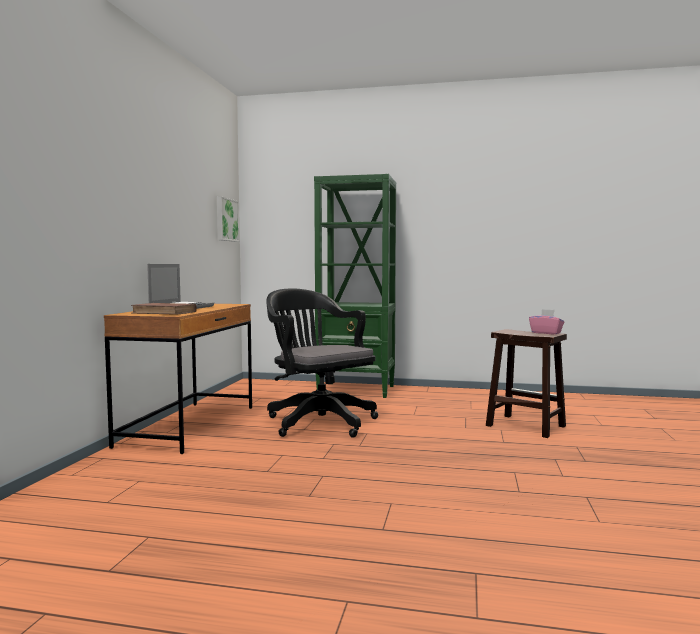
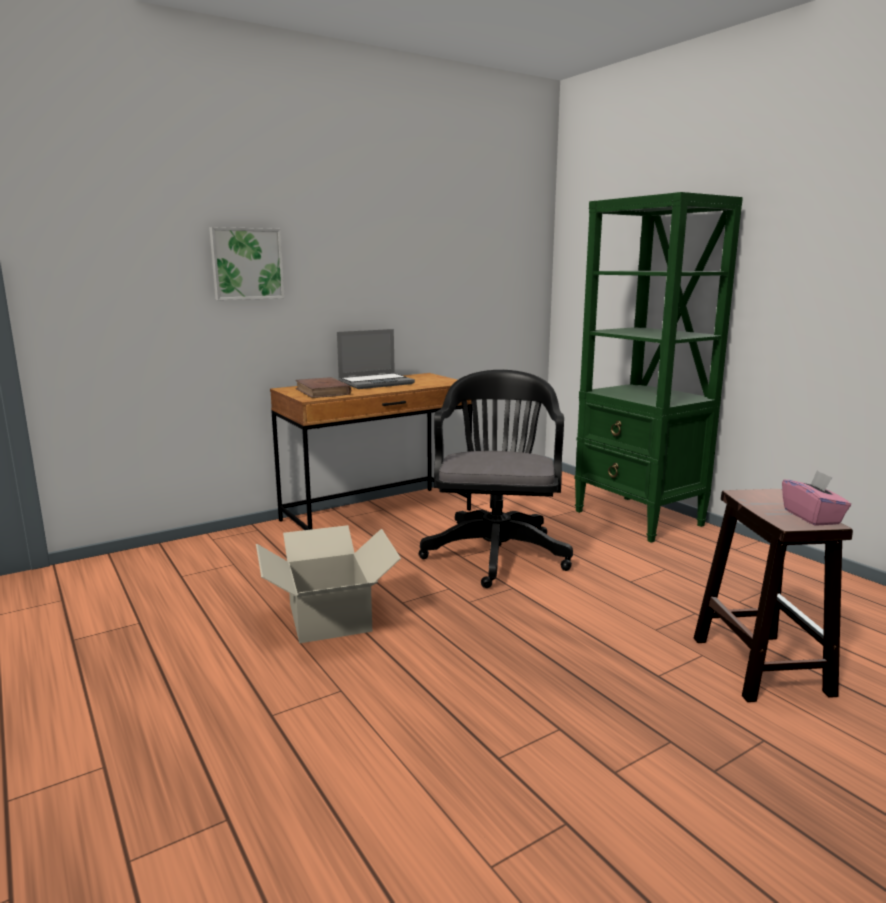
camera: 45 degrees right, 10 degrees up
(226, 220) = (517, 262): picture -> picture (246, 264)
(297, 479) = (330, 617): none -> cardboard box

